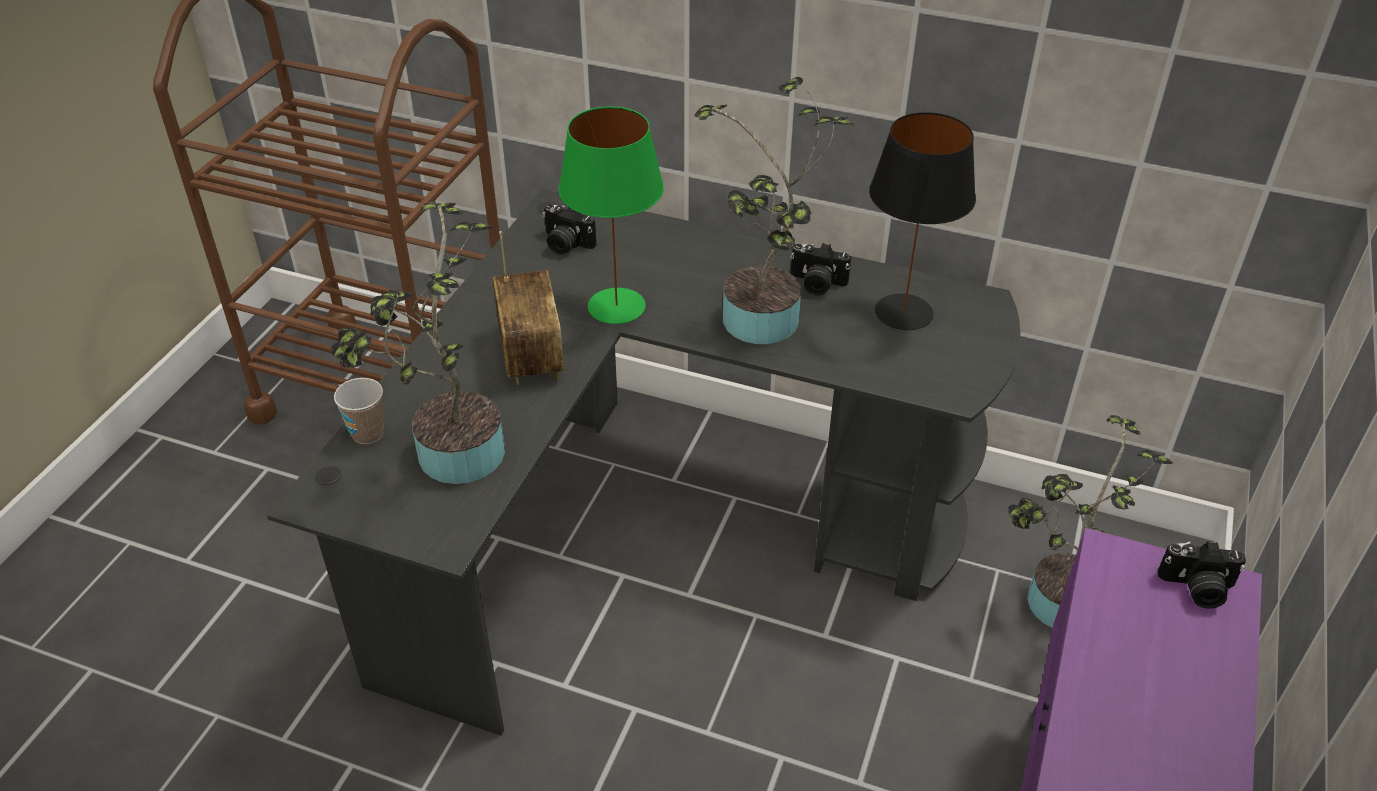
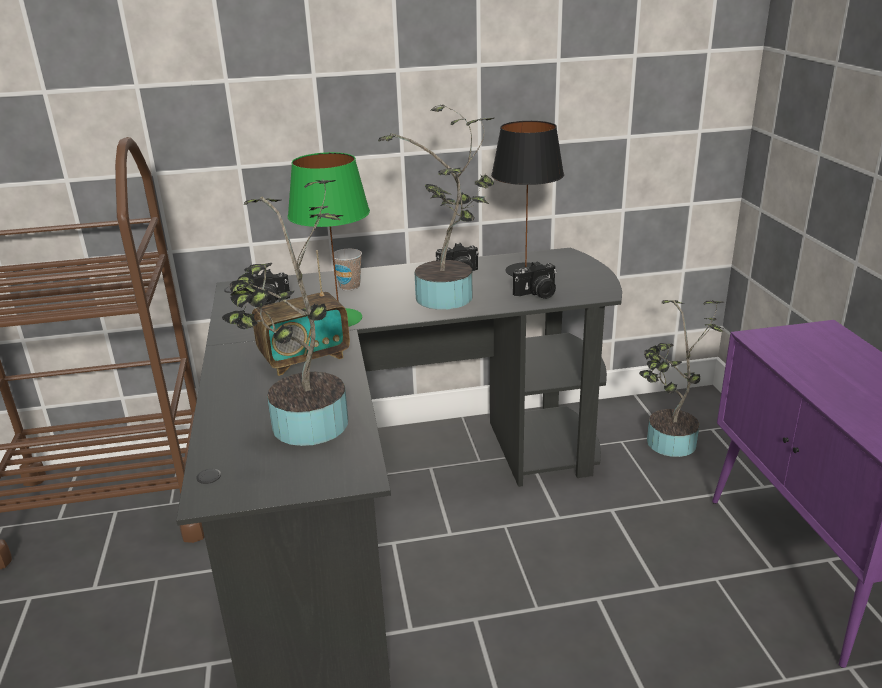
camera: 30 degrees left, 15 degrees down
(367, 433) = (218, 440): cup -> cup (349, 286)
(531, 355) = (304, 359): radio -> radio turned 105 degrees clockwise
(1197, 589) = (816, 335): camera -> camera (537, 294)

